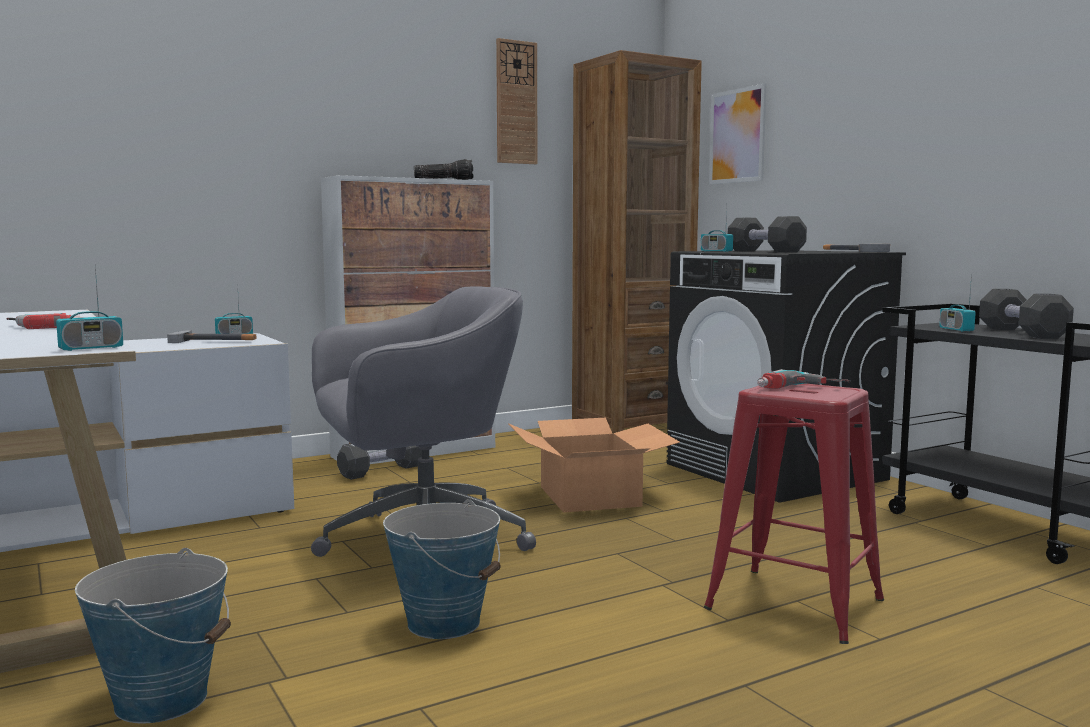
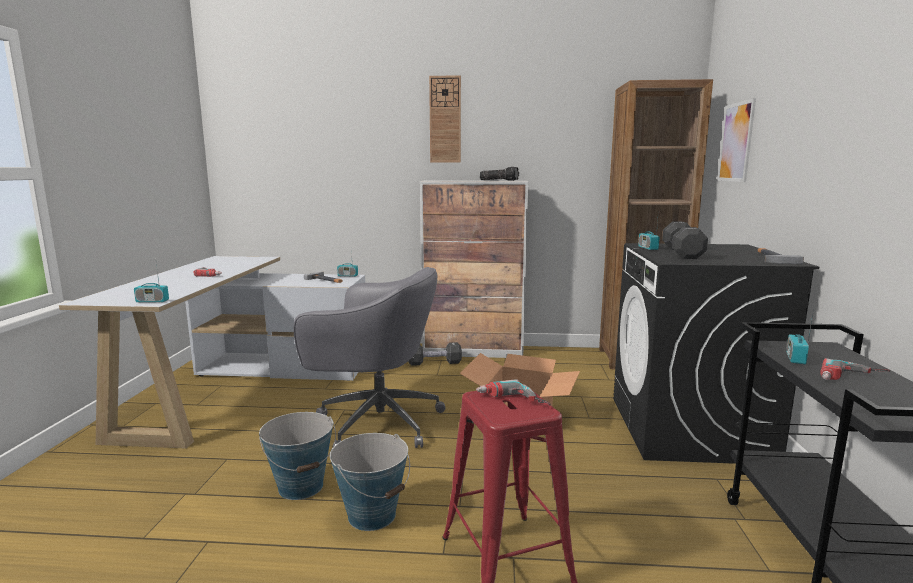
camera: 35 degrees right, 5 degrees up
(162, 700) = (141, 486): bucket -> bucket (372, 515)
(516, 102) = (567, 122): wall clock -> wall clock (445, 120)
(1022, 333) = (854, 379): black dumbbell -> power drill

